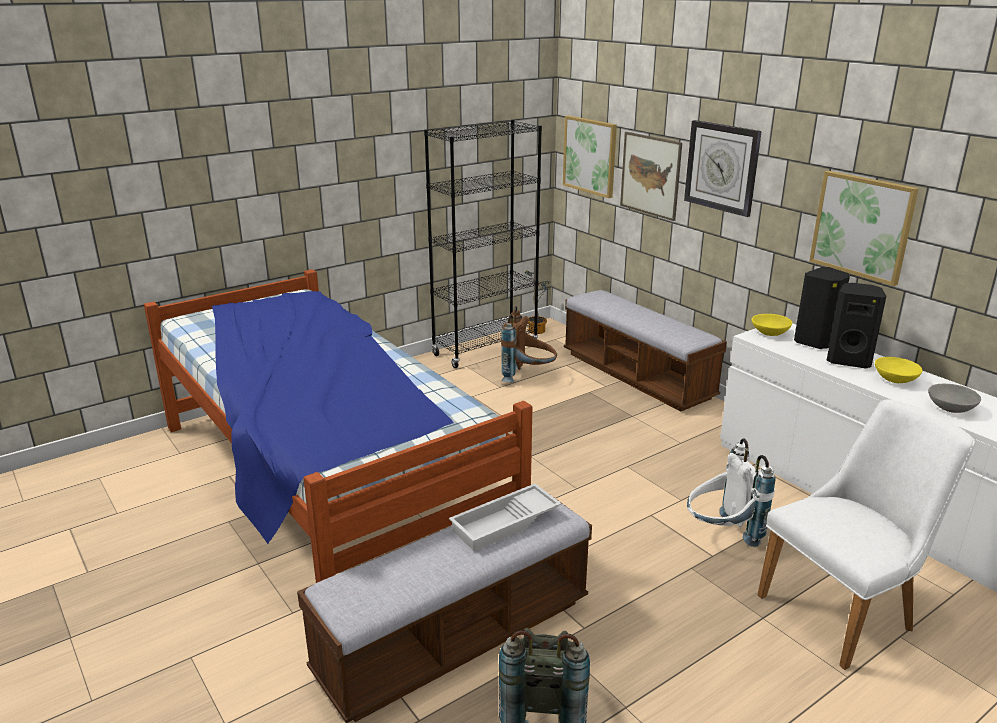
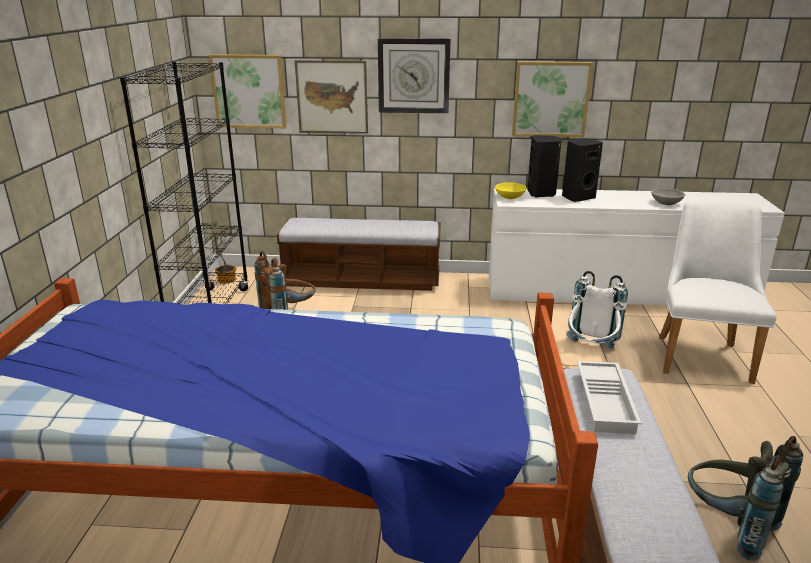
camera: 50 degrees left, 0 degrees up
(895, 379) = (616, 199): yellow bowl -> none

